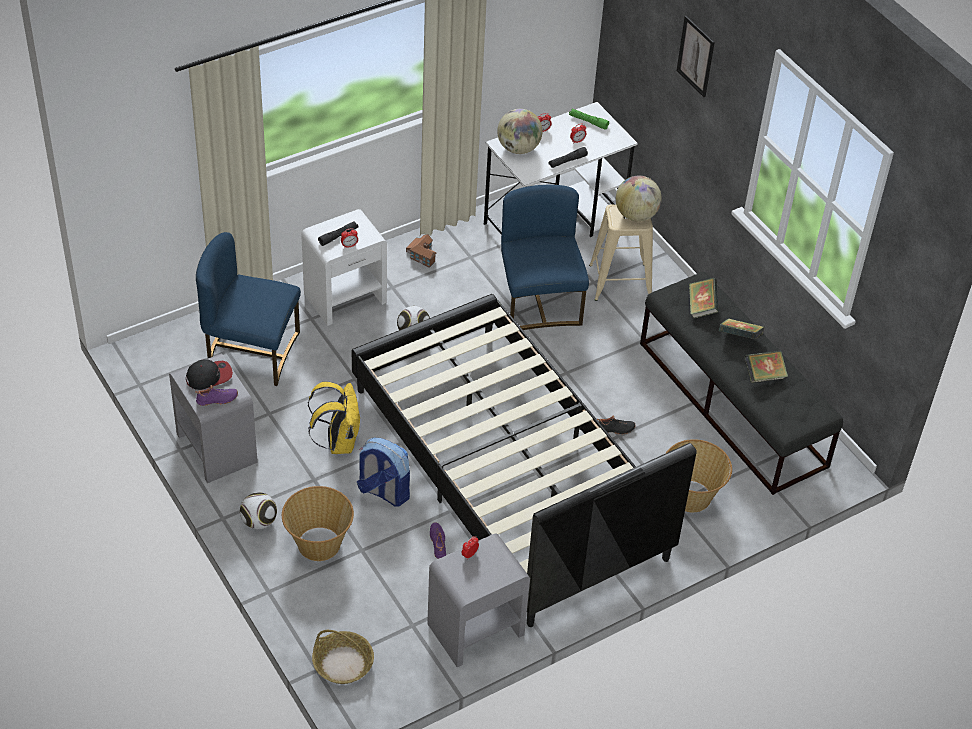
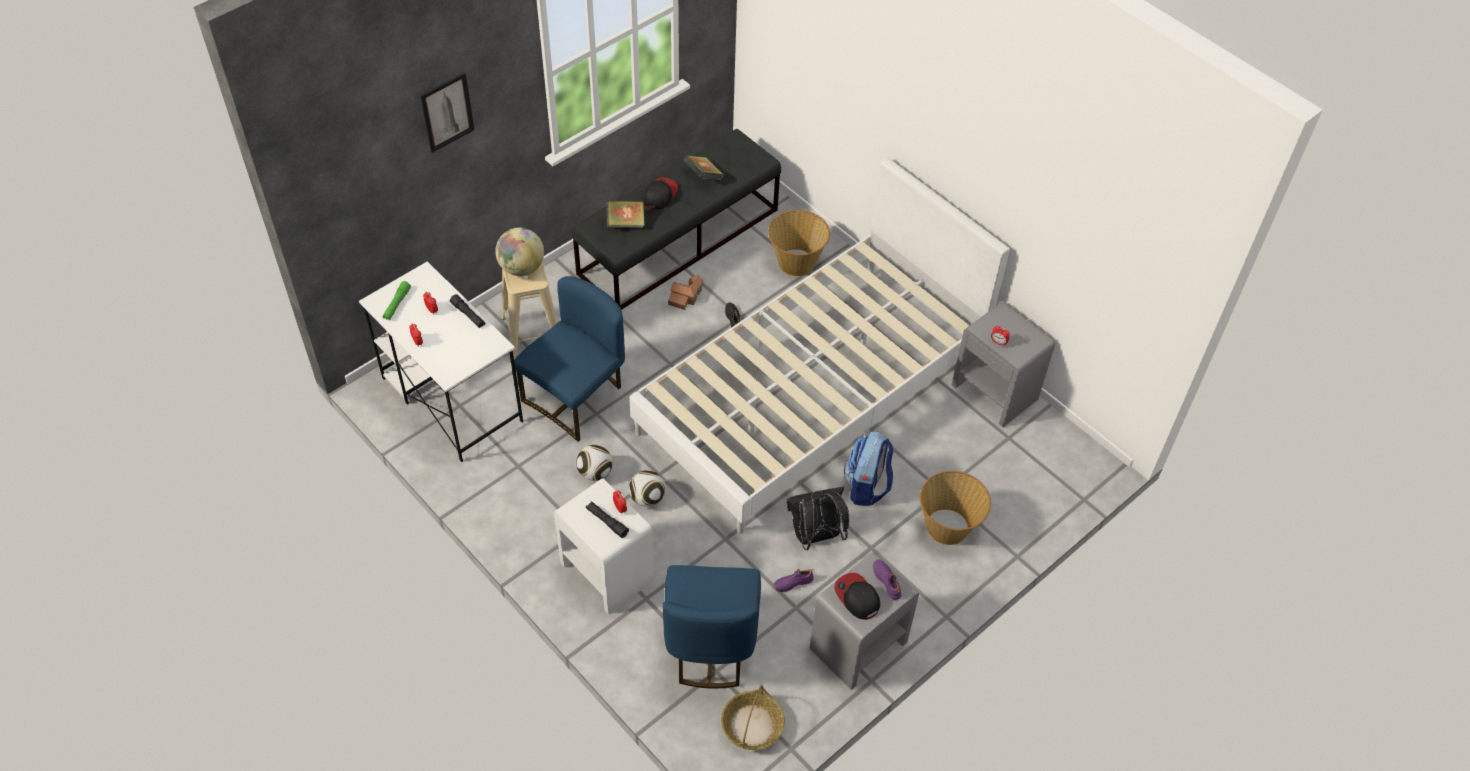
camera: 100 degrees left, 5 degrees up
(259, 522) = (939, 583): football -> football (595, 473)
(338, 442) = (815, 536): yellow backpack -> black backpack
(342, 664) = (1069, 481): basket -> basket (752, 726)
(422, 255) = (522, 511): toy house -> toy house (685, 297)
(438, 543) = (912, 433): purple shoe -> purple shoe (792, 582)
(507, 473) = (811, 393): black bed -> white bed
(518, 148) = (453, 359): globe -> none
(539, 302) = (576, 397): blue chair -> blue chair turned 150 degrees clockwise
(739, 338) = (660, 195): book -> cap

